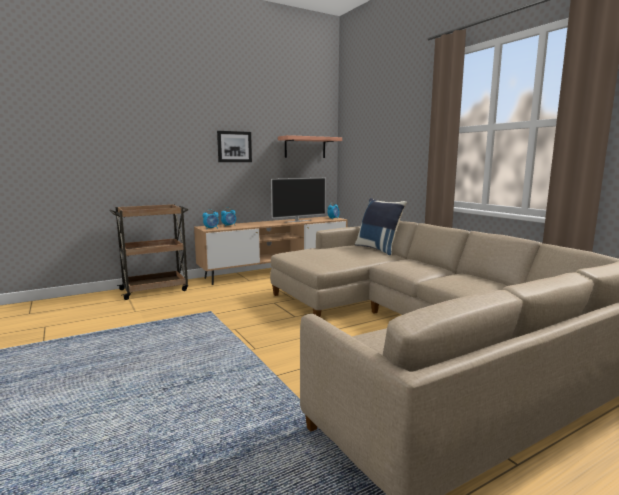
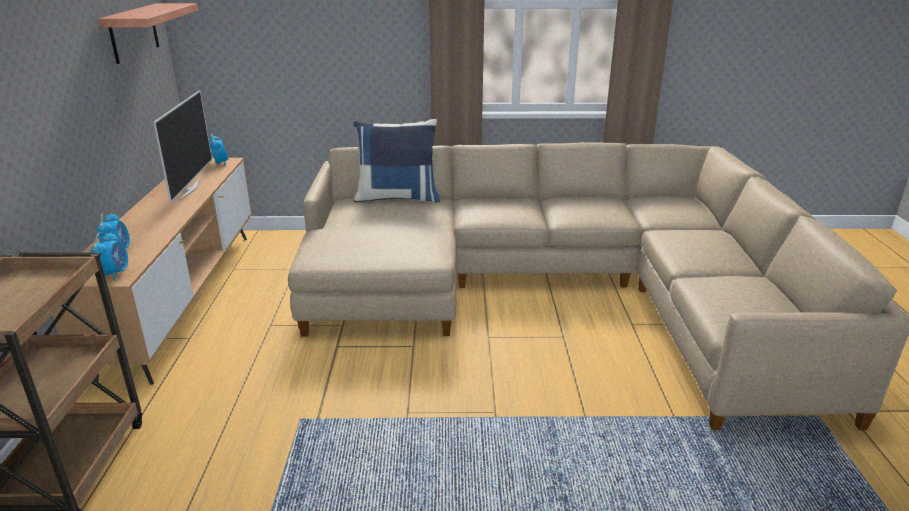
camera: 60 degrees left, 15 degrees up
(234, 146) = (47, 64): picture -> none

